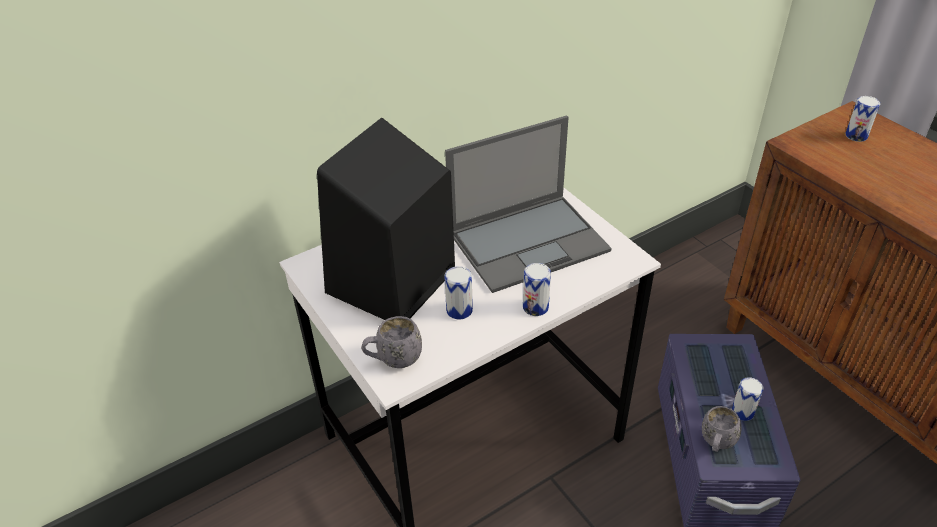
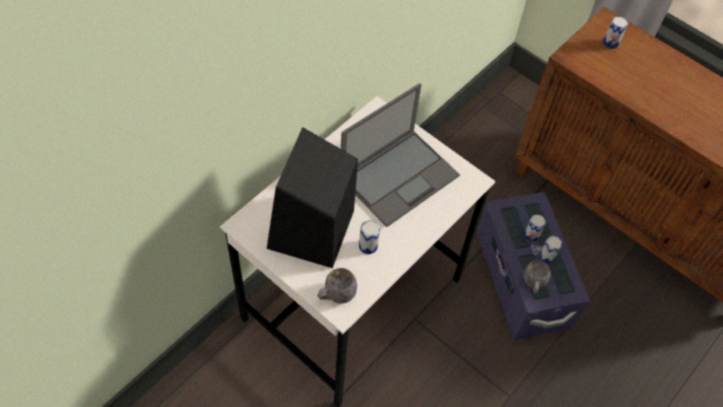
camera: 20 degrees left, 15 degrees up
(535, 307) = (419, 234): can -> can (531, 235)

